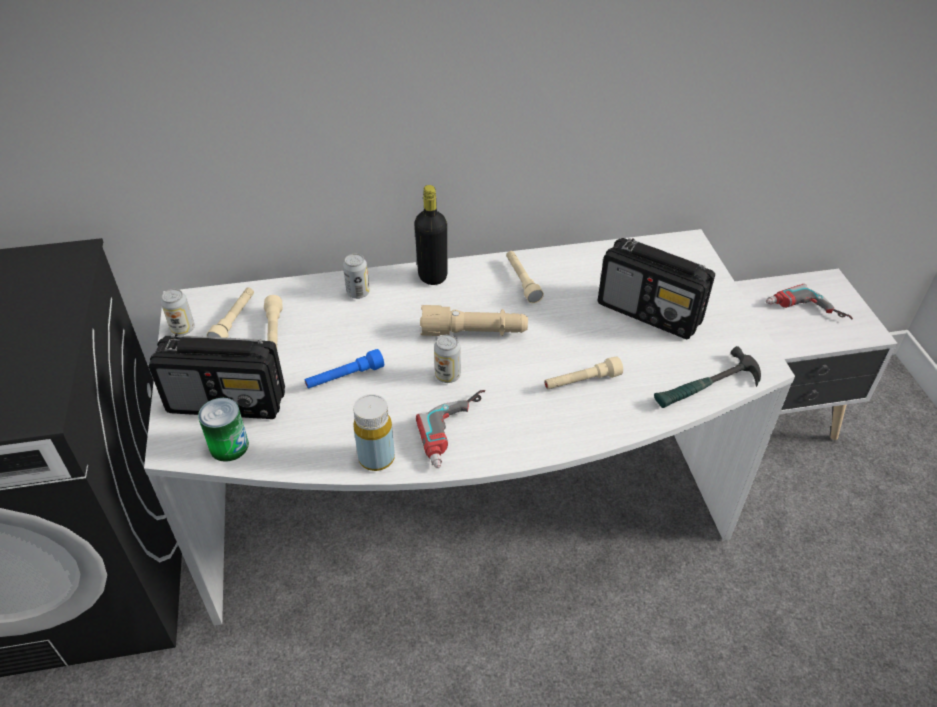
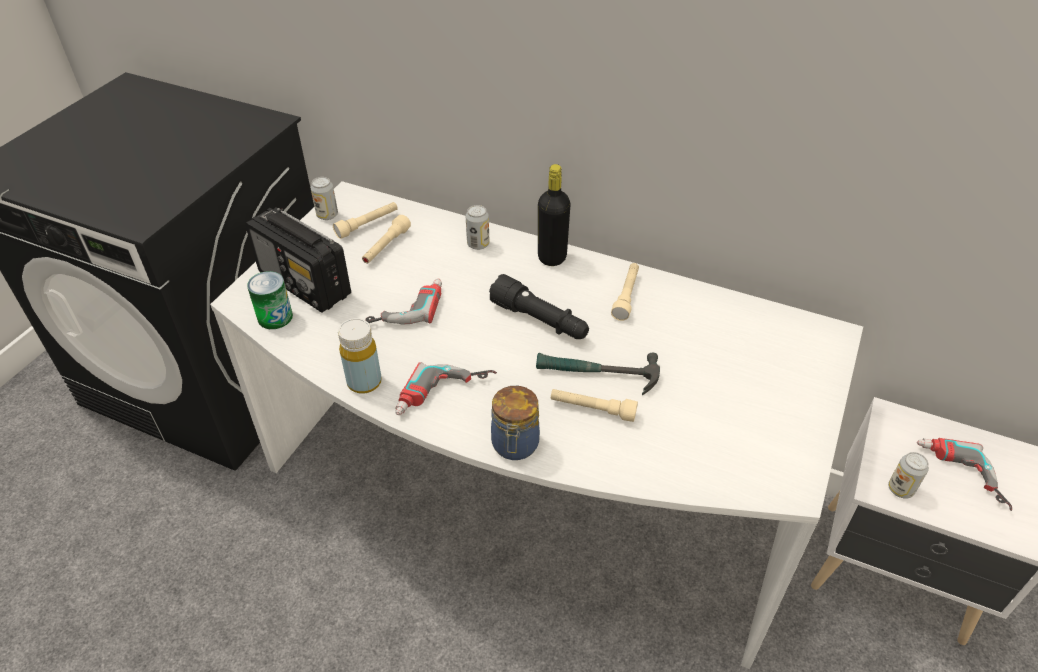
camera: 35 degrees right, 0 degrees up
(345, 377) = (403, 307): blue flashlight -> power drill
(447, 376) = (482, 345): can -> can (900, 489)
(474, 332) = (540, 321): beige flashlight -> black flashlight
(552, 441) = (515, 446): none -> jar
(650, 313) = (723, 381): radio -> none
(707, 387) = (709, 478): hammer -> hammer (597, 374)

